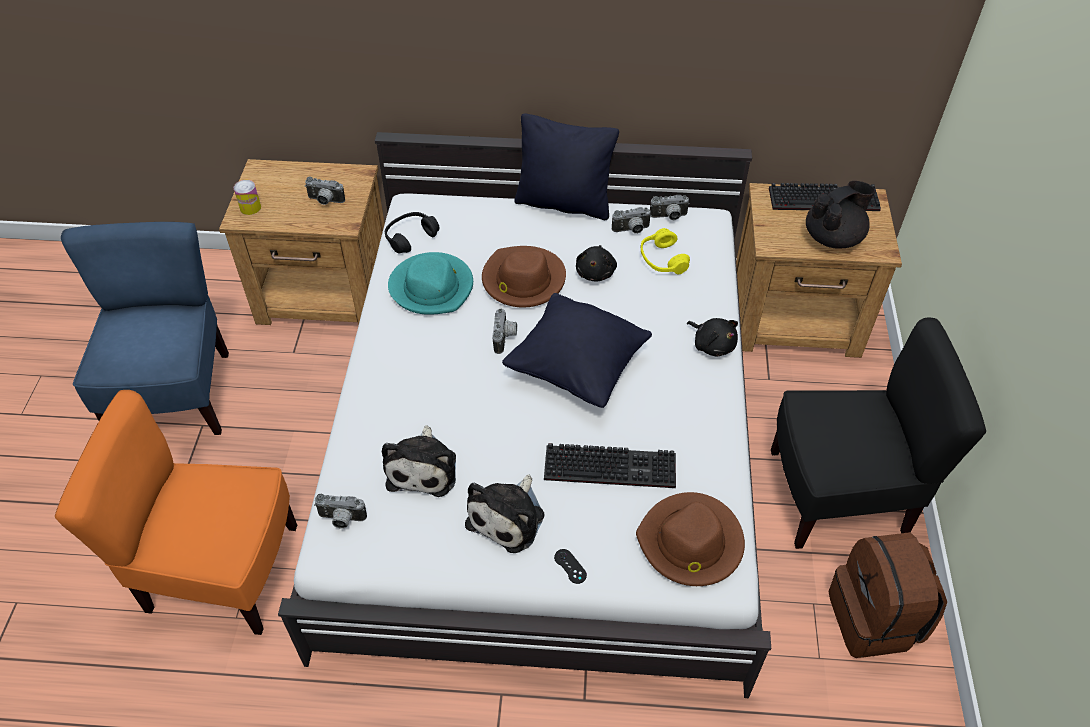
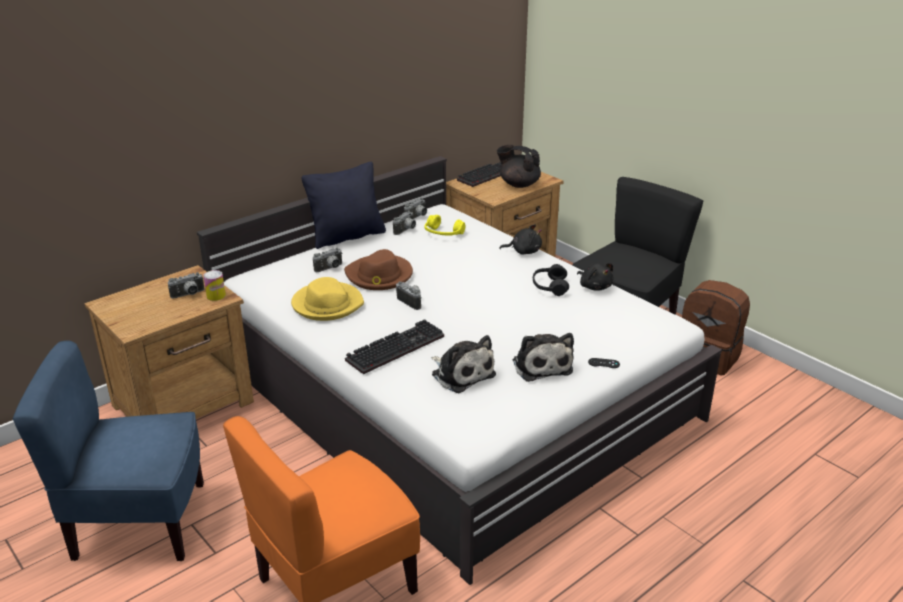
camera: 45 degrees left, 20 degrees down
(175, 395) = (139, 523): blue chair -> blue chair turned 45 degrees counterclockwise
(250, 207) = (132, 322): can -> can (216, 296)
(341, 520) = (453, 422): camera -> camera (330, 269)
(411, 237) = (273, 291): black headphones -> black headphones (549, 287)
(432, 287) = (327, 304): turquoise hat -> yellow hat
(576, 368) = (472, 293): black pillow -> none
(596, 272) = (415, 254): black plush toy -> black plush toy (594, 286)
(612, 465) = (556, 317): keyboard -> keyboard (395, 347)
(691, 543) = (640, 322): brown hat -> none
(833, 237) = (518, 184): black teapot -> black teapot turned 75 degrees counterclockwise

